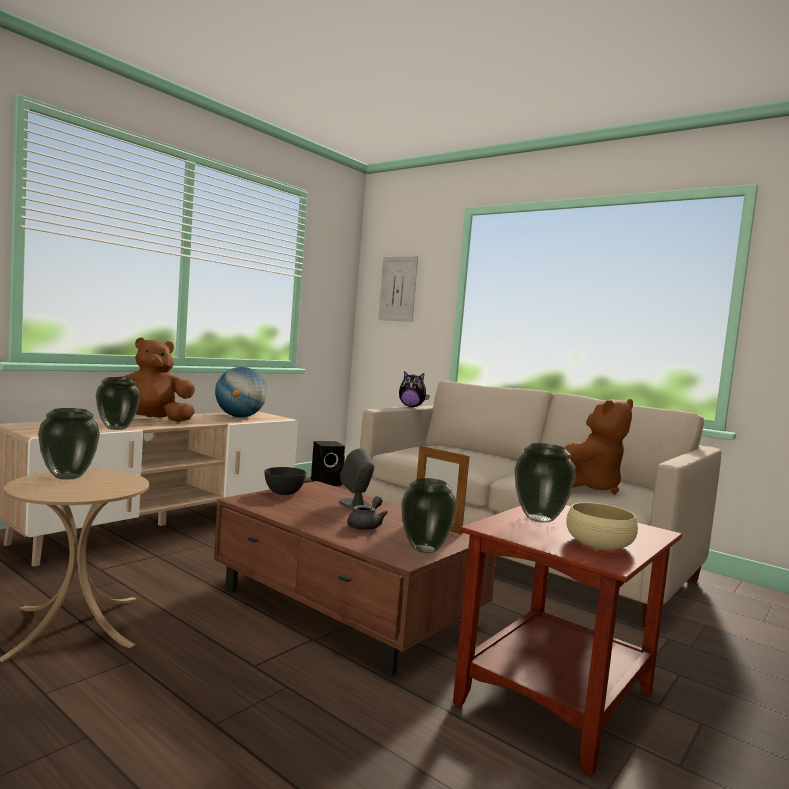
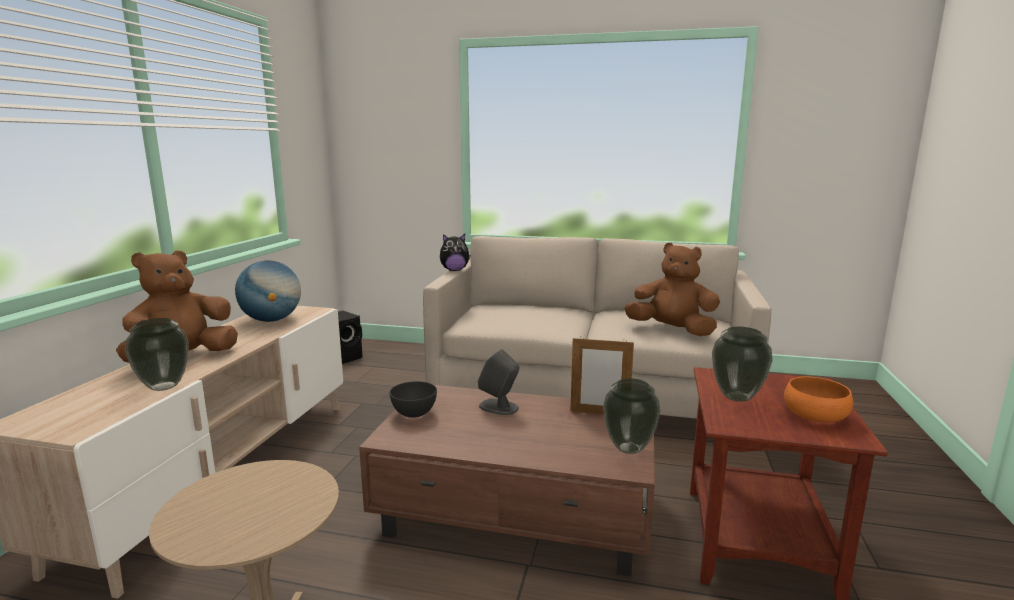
camera: 25 degrees left, 10 degrees up
(66, 477) = (213, 498): vase -> none
(366, 525) = (545, 434): grey teapot -> none
(398, 289) = (384, 132): picture -> none
(589, 487) = (672, 330): brown plush toy -> brown plush toy turned 90 degrees counterclockwise
(599, 544) = (815, 415): beige bowl -> orange bowl

